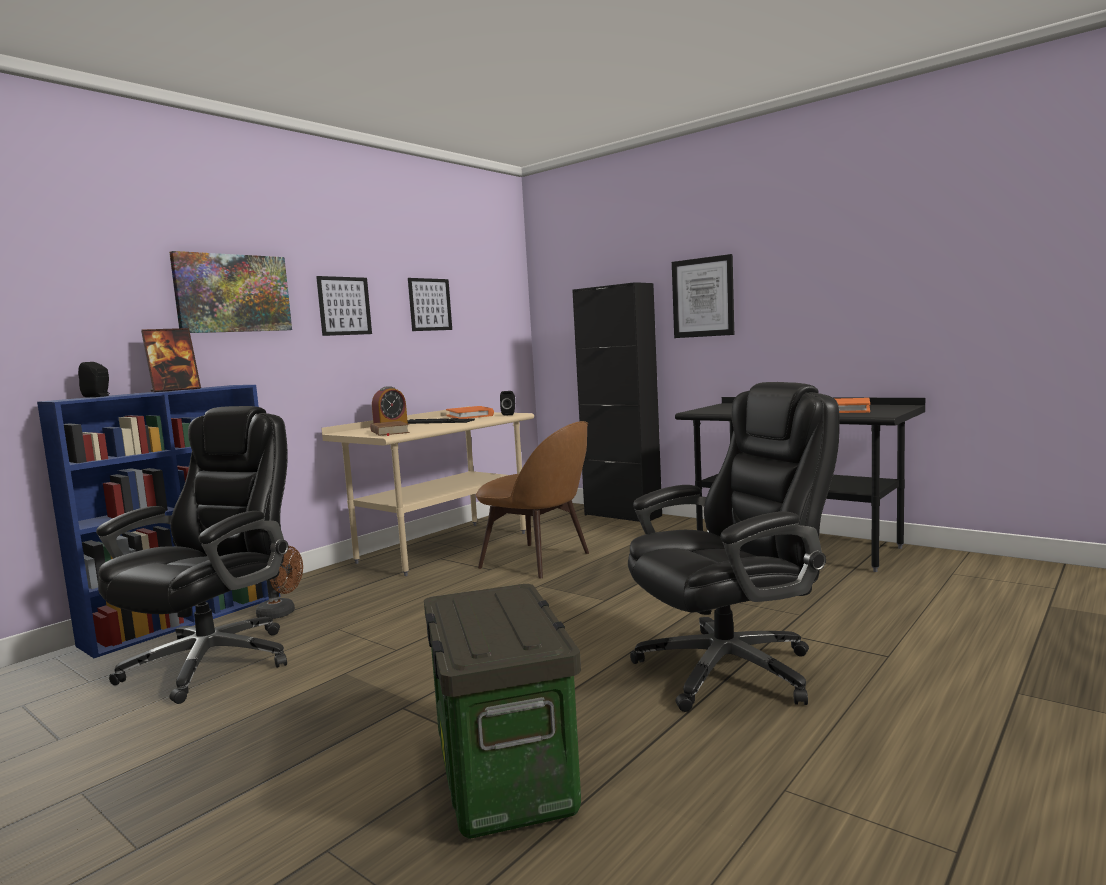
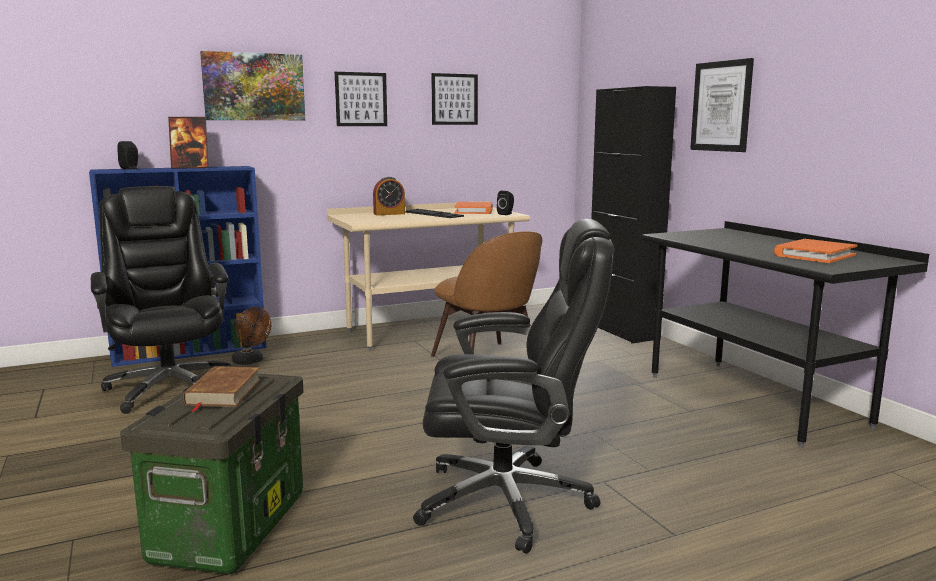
camera: 25 degrees right, 5 degrees up
(214, 661) = (170, 387): black office chair -> black office chair turned 75 degrees counterclockwise
(389, 432) = (371, 220): brown book -> brown book (223, 392)

